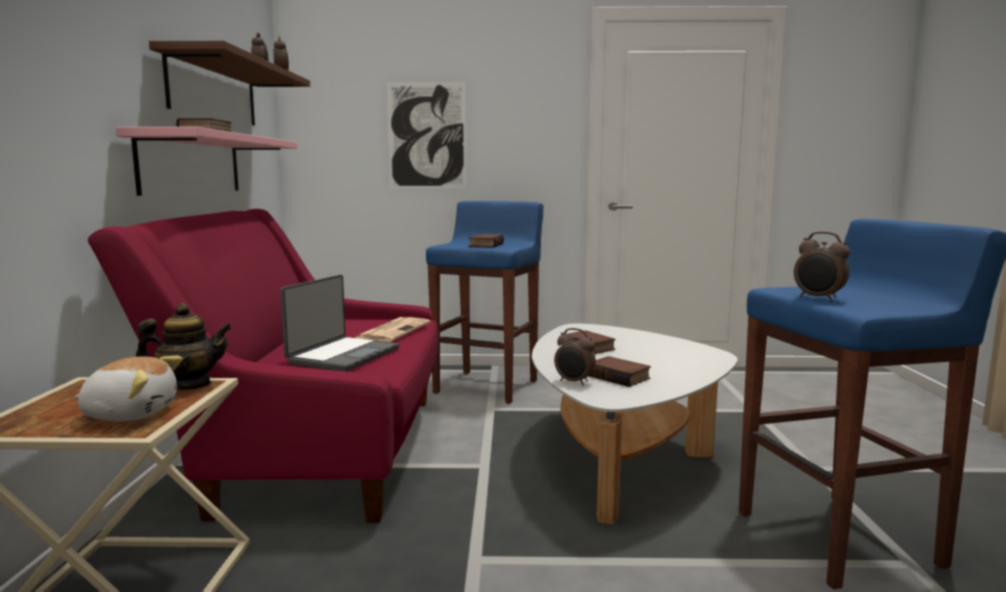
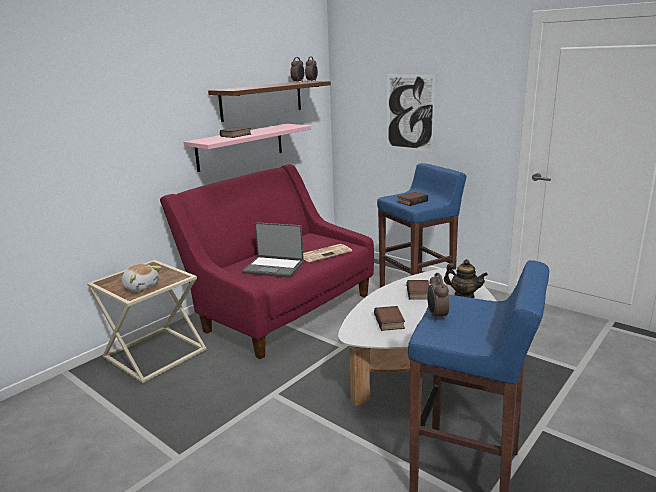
camera: 40 degrees right, 10 degrees up
(188, 385) = (175, 276): teapot -> teapot (464, 296)
(342, 356) = (274, 267): laptop -> laptop turned 45 degrees clockwise
(574, 382) = (359, 317): alarm clock -> none

